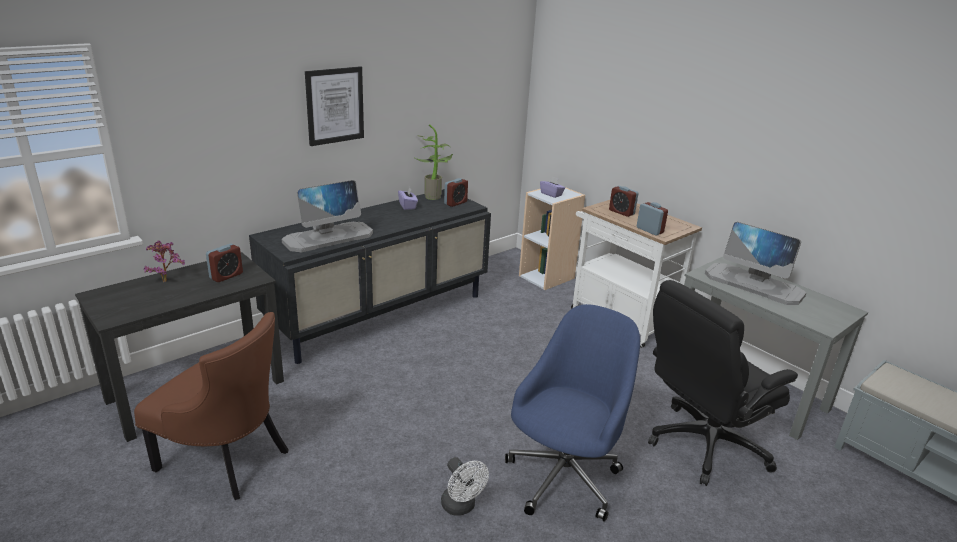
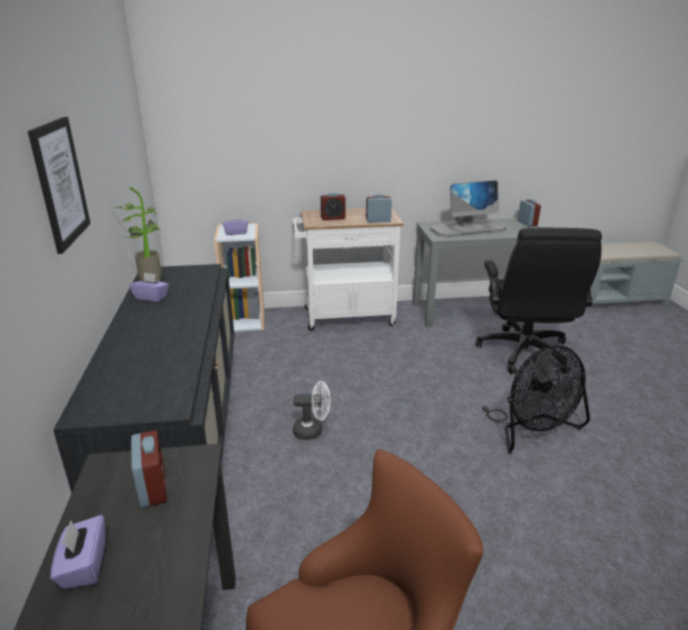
camera: 55 degrees left, 0 degrees up
(166, 280) = (84, 566): potted plant -> purple tissue box
(329, 237) = (162, 366): monitor -> none
(455, 203) = (185, 273): alarm clock -> alarm clock (527, 223)
(461, 507) = (543, 505): white fan -> white fan (313, 431)
(563, 477) = (530, 430): blue office chair -> black fan

